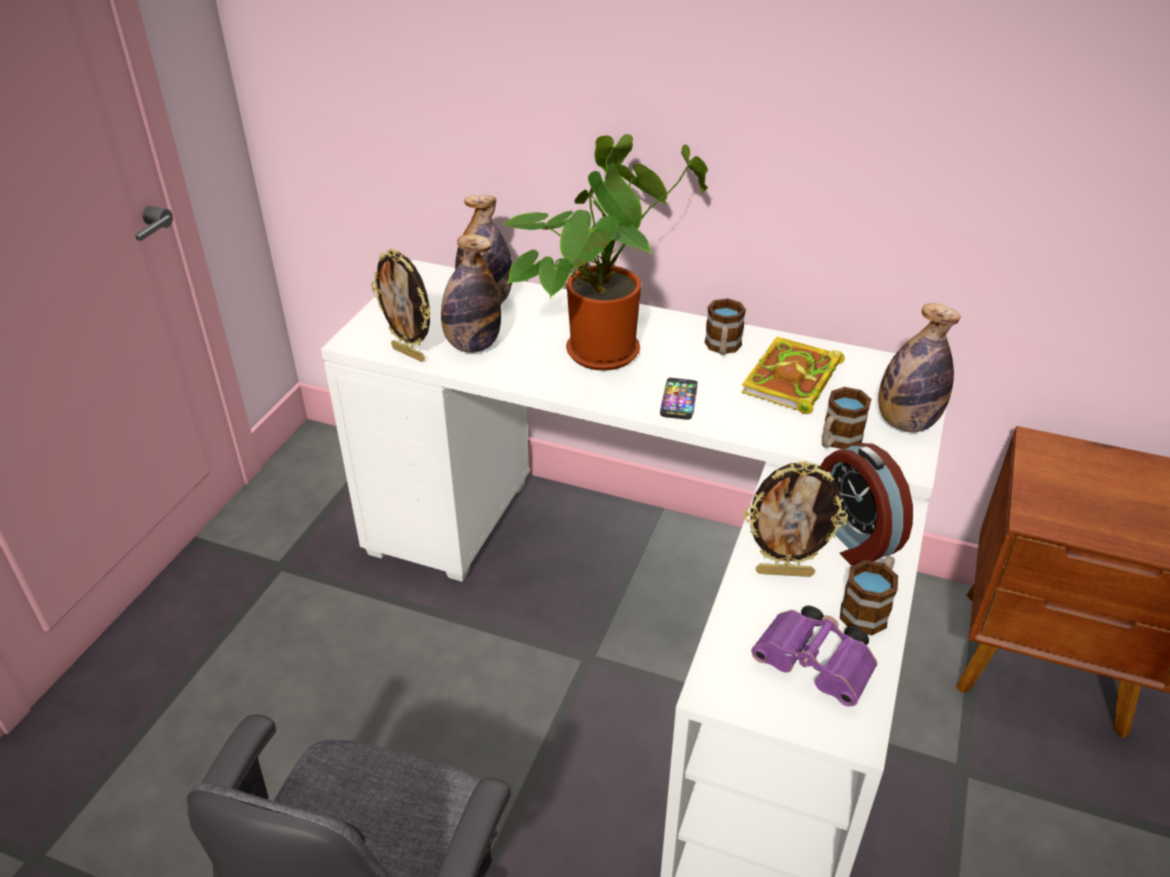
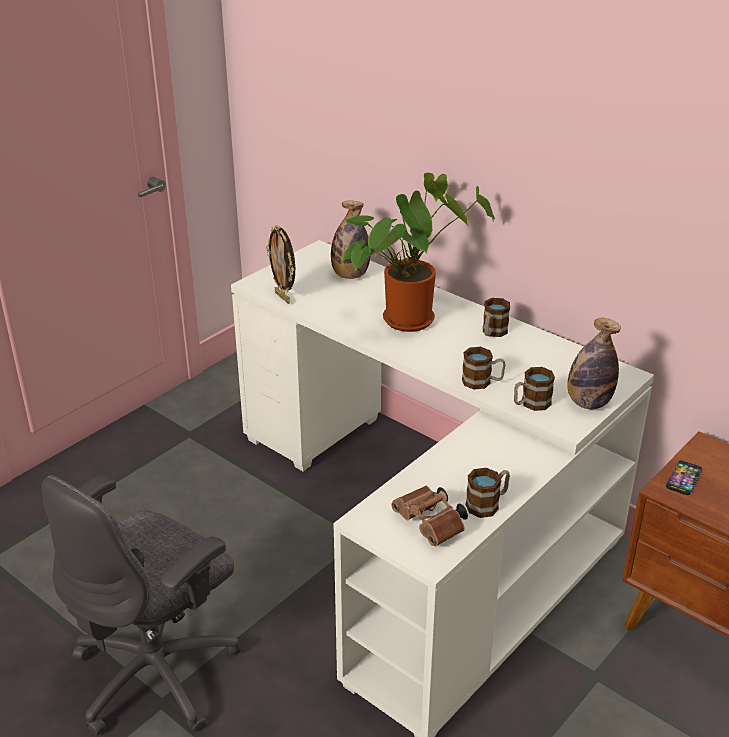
camera: 20 degrees right, 5 degrees down
(473, 345) = (326, 300): bottle -> none
(679, 399) = (440, 358): phone -> phone (684, 478)
(755, 423) = (482, 382): none -> mug
(784, 572) = (448, 472): picture frame -> none
(792, 381) = (526, 362): book -> none
(817, 668) = (431, 525): purple binoculars -> brown binoculars
(850, 537) = (505, 463): alarm clock -> none

